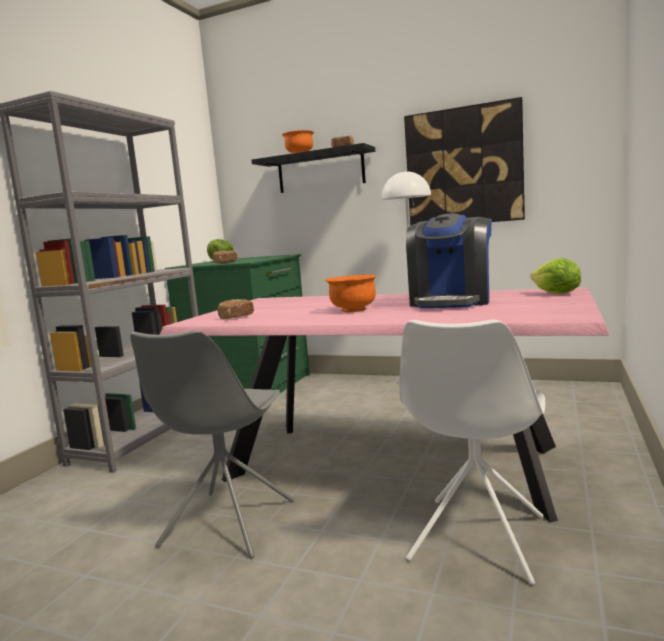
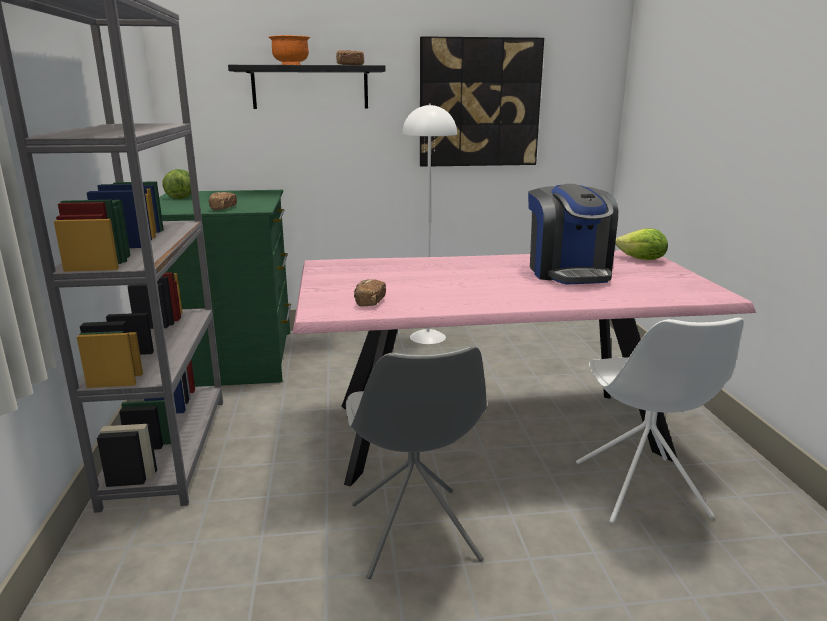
camera: 30 degrees left, 10 degrees up
(353, 310) = (491, 286): orange bowl -> none

